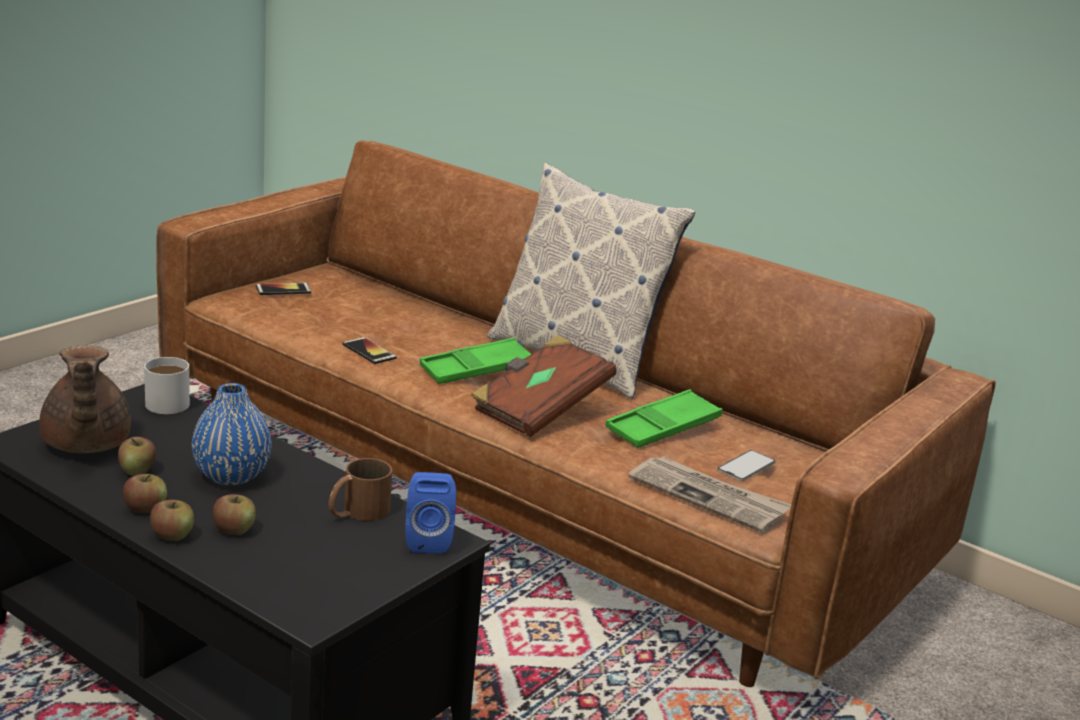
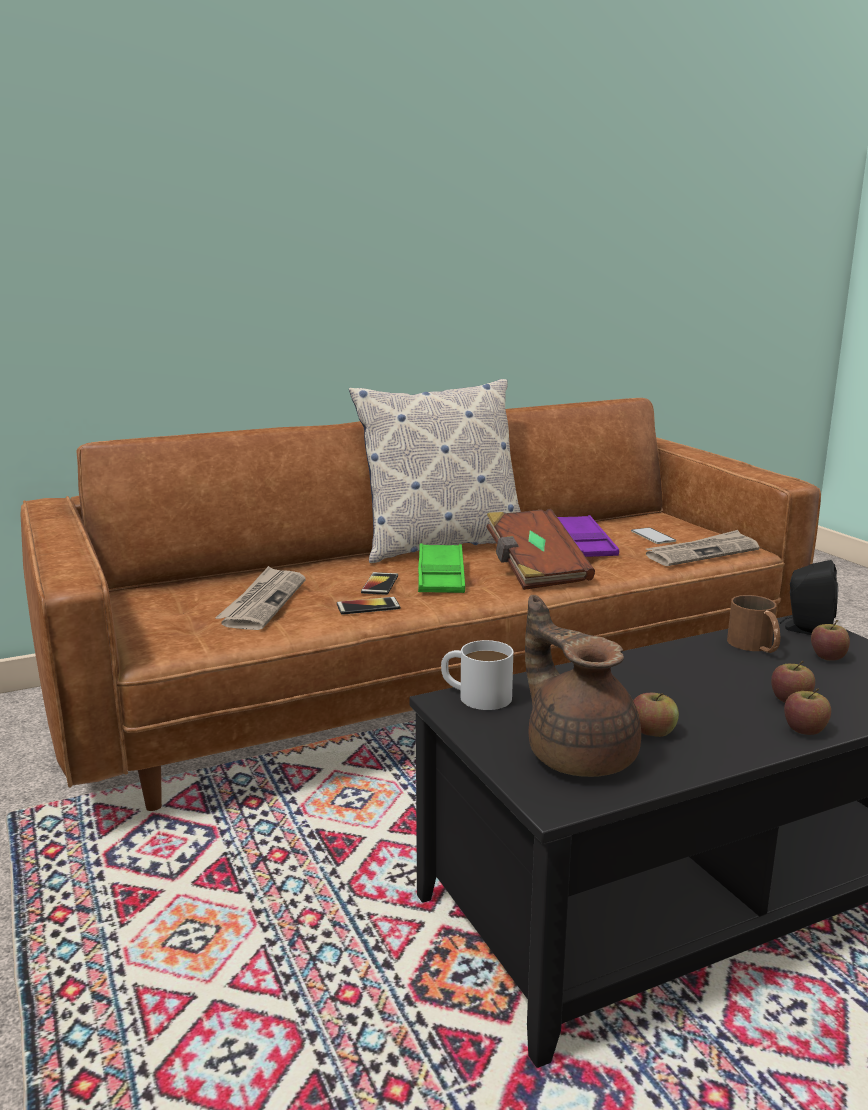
camera: 60 degrees left, 5 degrees down
(85, 445) = (578, 754): brown teapot -> brown teapot turned 135 degrees counterclockwise
(145, 508) = (744, 736): apple -> apple (827, 656)
(231, 475) = (673, 687): blue vase -> none
(283, 290) = (163, 619): phone -> phone (380, 584)
(347, 314) = (263, 602): none -> newspaper
(428, 540) = (806, 629): blue speaker -> black speaker
(663, 427) = (584, 543): green tray -> purple tray

